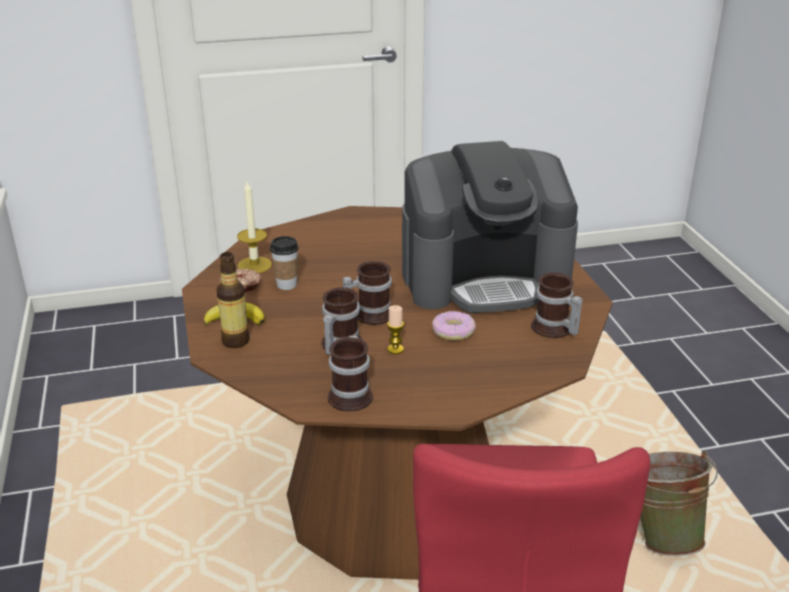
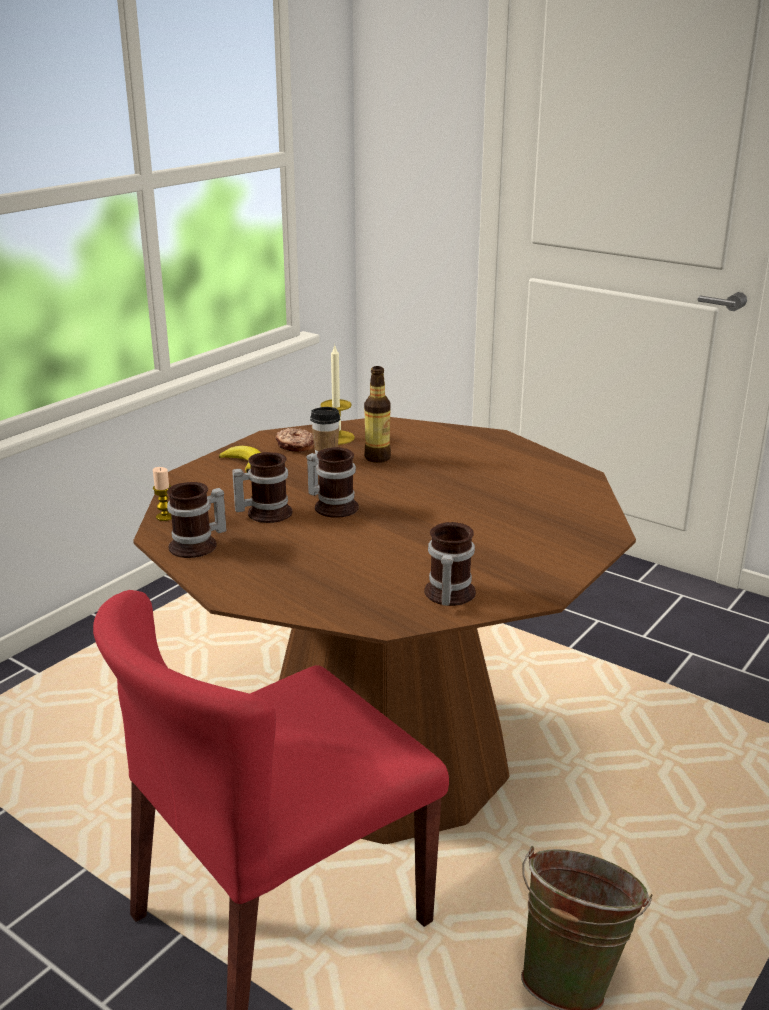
camera: 50 degrees right, 5 degrees down
(235, 341) = (213, 476): bottle -> bottle (377, 458)
(395, 349) = (293, 537): candle -> candle (165, 517)
(453, 331) = (363, 550): donut -> none
(485, 278) = (487, 529): coffee machine -> none

